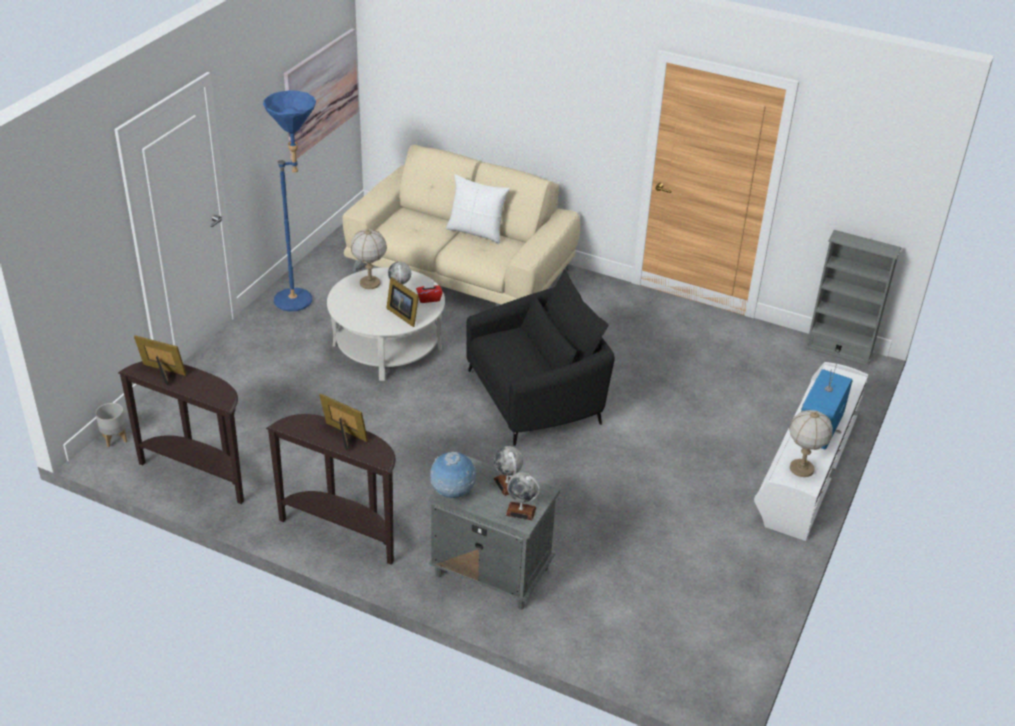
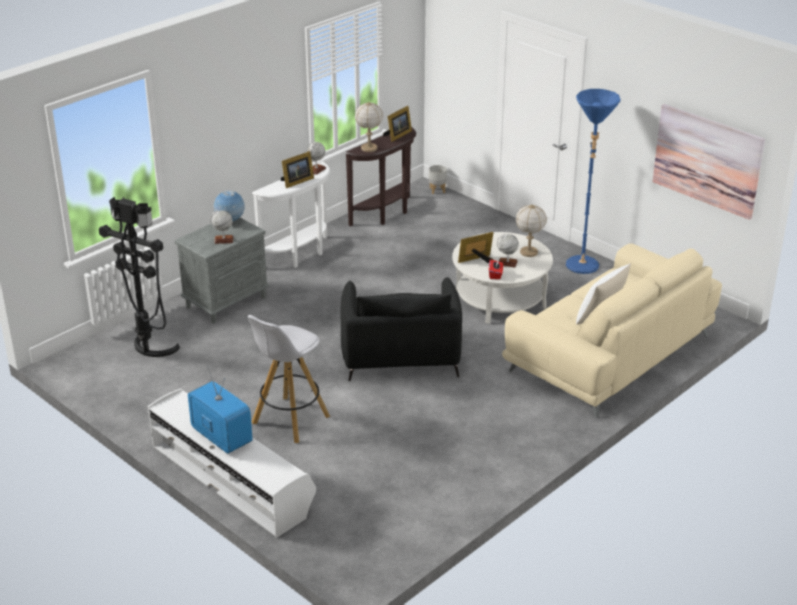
camera: 110 degrees right, 5 degrees down
(343, 531) = (300, 256): brown console table -> white console table
(521, 511) = (196, 240): globe -> globe (316, 170)
(641, 611) = (148, 352): none -> black floor lamp
(693, 450) = (290, 420): none -> white stool
(801, 469) = (184, 410): table lamp -> table lamp (369, 148)
(838, 351) = (383, 566): grey bookcase -> none

